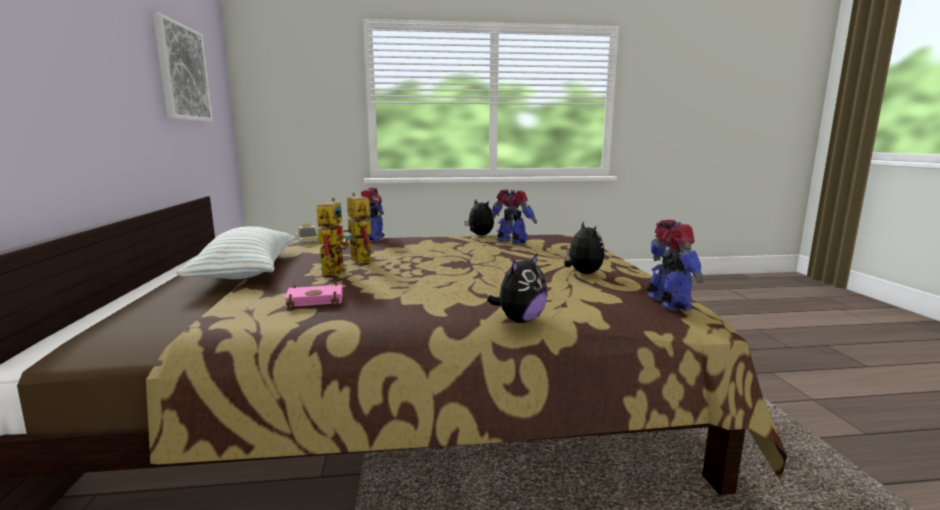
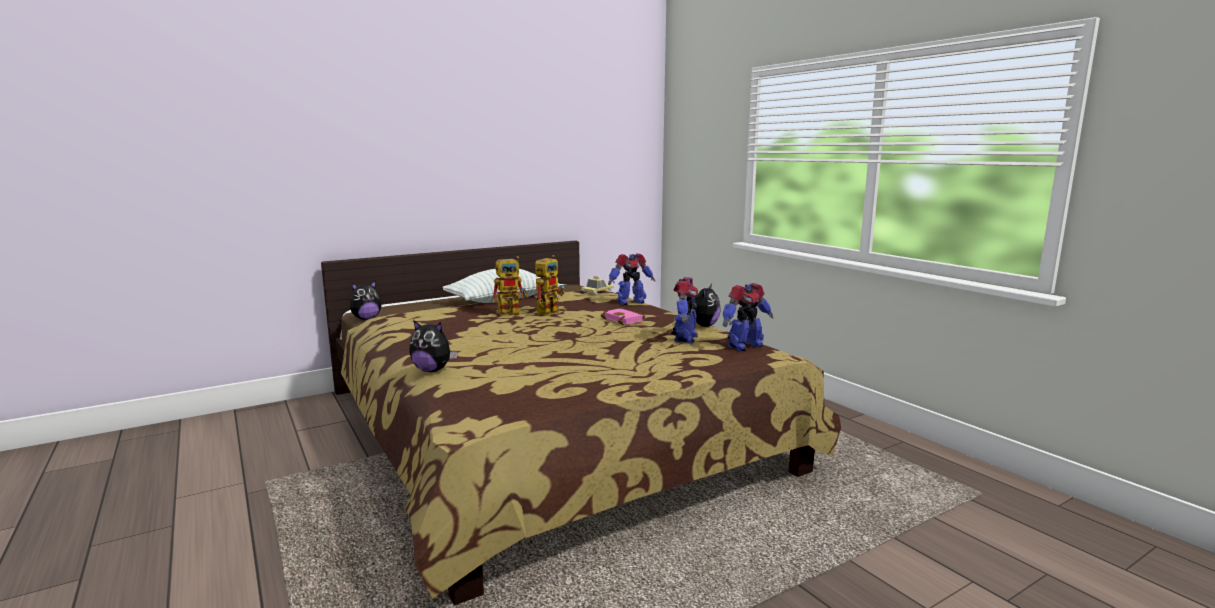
camera: 65 degrees right, 0 degrees up
(182, 73) = (577, 144): picture -> none
(317, 300) = (443, 323): pink book -> pink book (624, 320)
(582, 273) = (581, 374): plush toy -> plush toy (366, 318)
(668, 303) = (503, 409): toy robot -> toy robot (744, 346)

